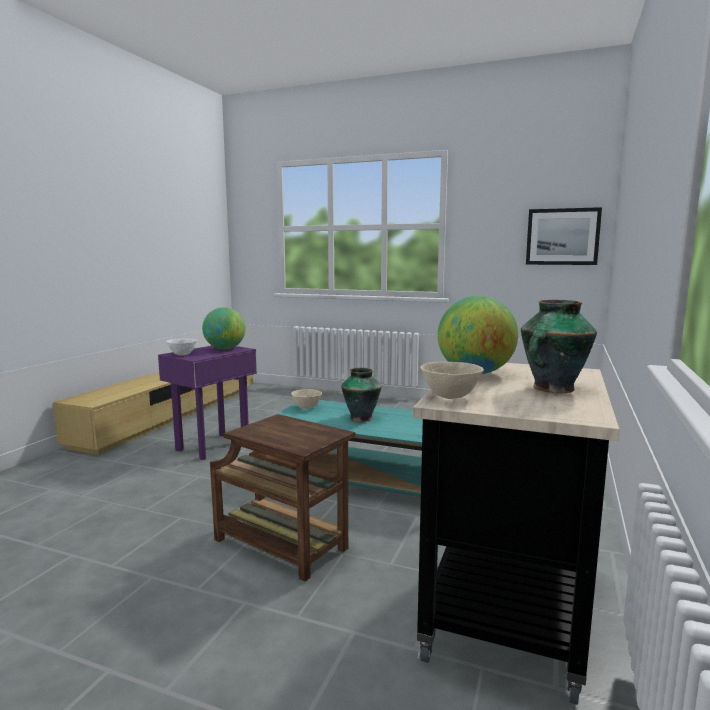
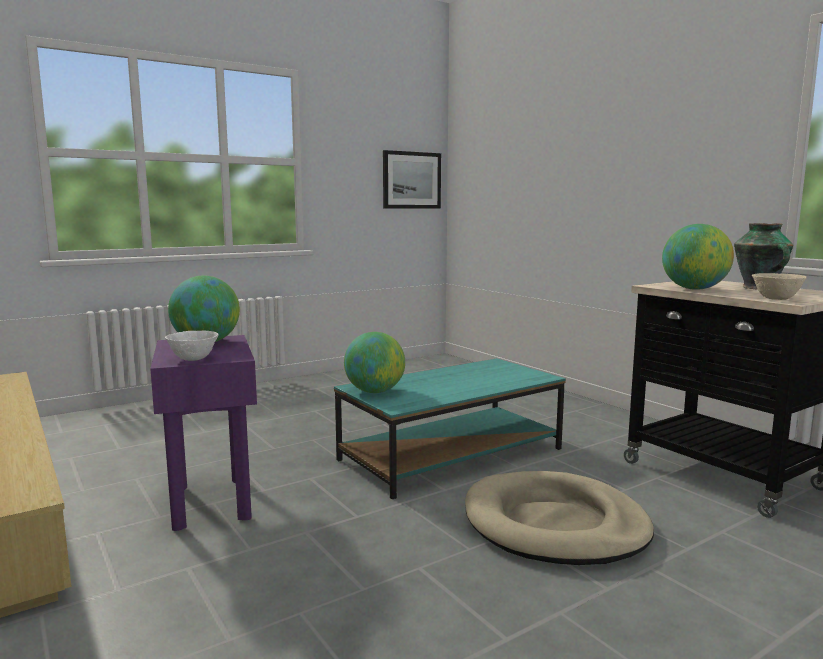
camera: 55 degrees left, 0 degrees up
(283, 546) = (555, 524): brown side table -> beige dog bed
(307, 407) = (375, 391): beige bowl -> globe
(361, 418) = (449, 382): vase -> none

